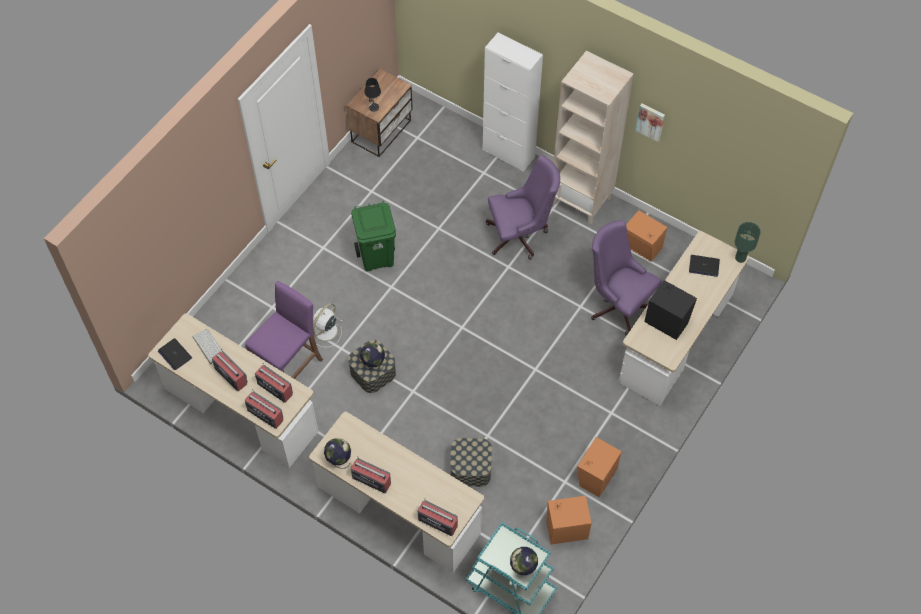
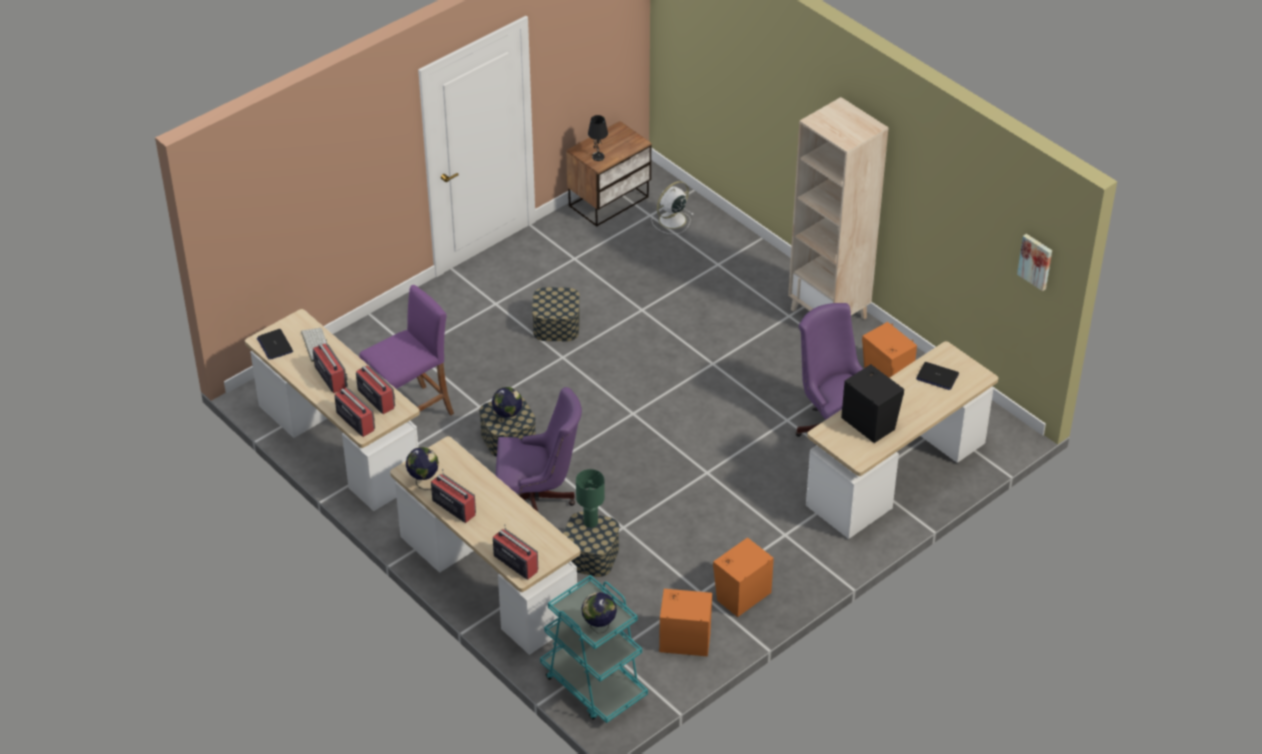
camera: 15 degrees right, 15 degrees down
(325, 331) = (466, 386): white fan -> white fan (671, 220)
(377, 257) = (556, 325): green trash can -> storage box
(508, 153) = (756, 250): white cabinet -> none
(520, 235) = (739, 335): purple office chair -> purple office chair (537, 502)
(651, 121) = (908, 198): picture -> picture (1036, 261)
(740, 258) = (986, 377): green table lamp -> green table lamp (590, 522)

